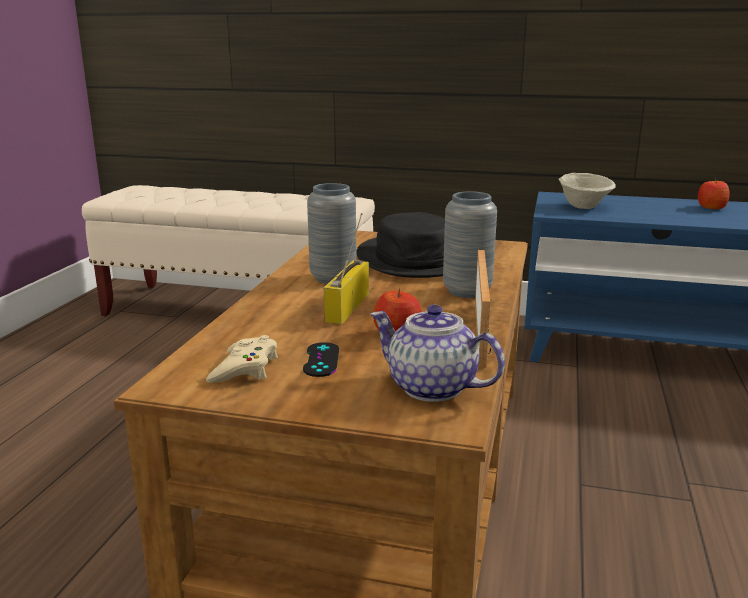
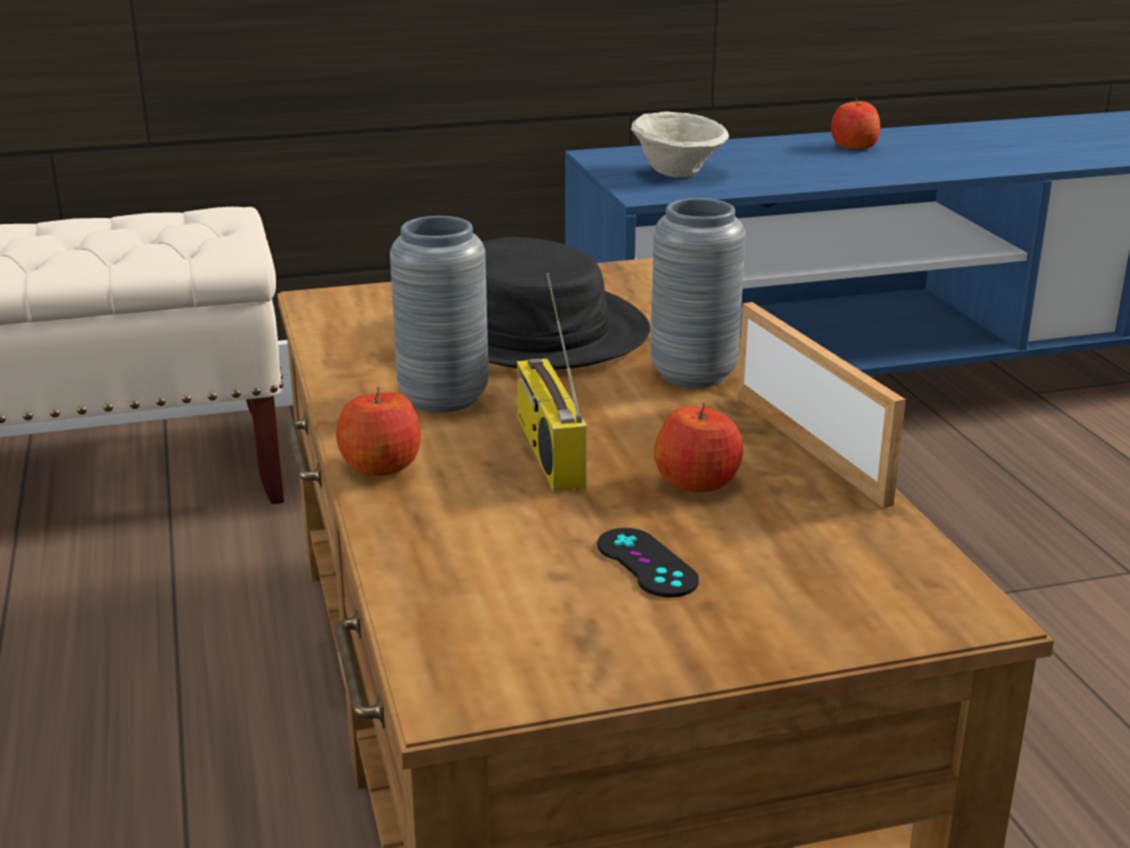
camera: 30 degrees left, 5 degrees up
(245, 368) = (547, 617): beige game controller -> none
(267, 297) = (381, 466): none -> apple
(430, 387) = (866, 562): teapot -> none

